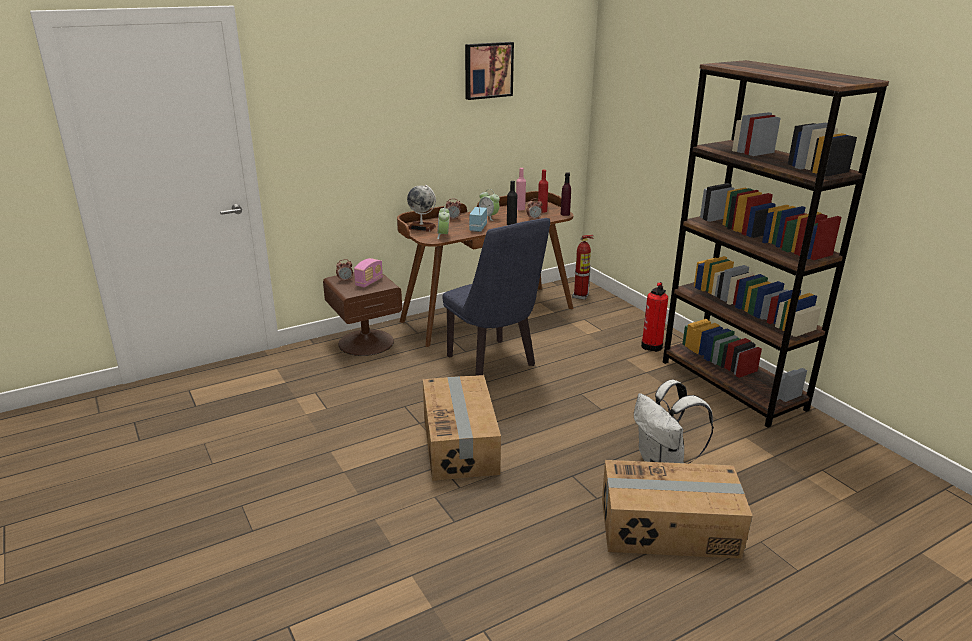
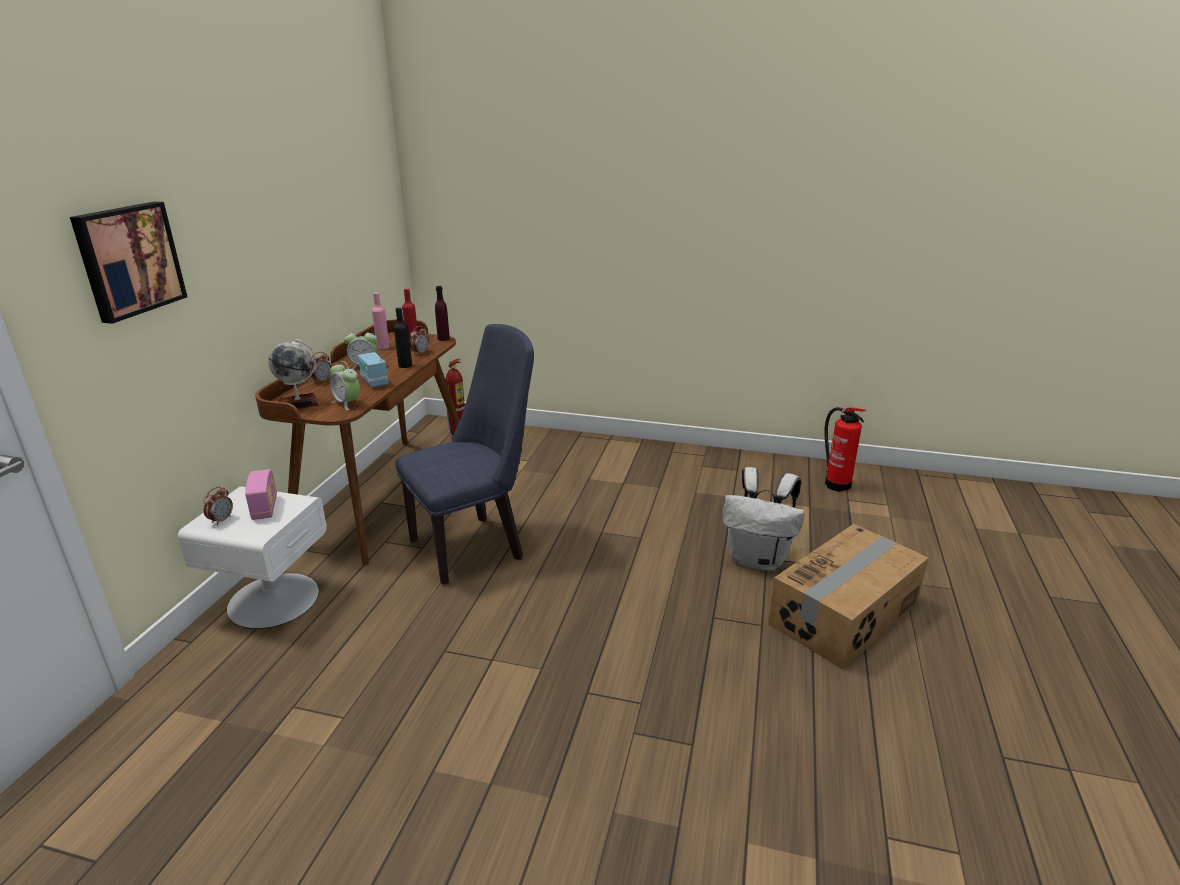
camera: 45 degrees left, 0 degrees up
(366, 342) = (272, 599): brown nightstand -> white nightstand
(460, 443) = (570, 653): cardboard box -> none
(488, 70) = (306, 163): picture -> picture (128, 260)
(494, 364) = (475, 545): blue chair -> blue chair turned 45 degrees counterclockwise
(652, 345) = (592, 455): fire extinguisher -> fire extinguisher (836, 483)
(732, 385) = (699, 462): brown bookcase -> none

